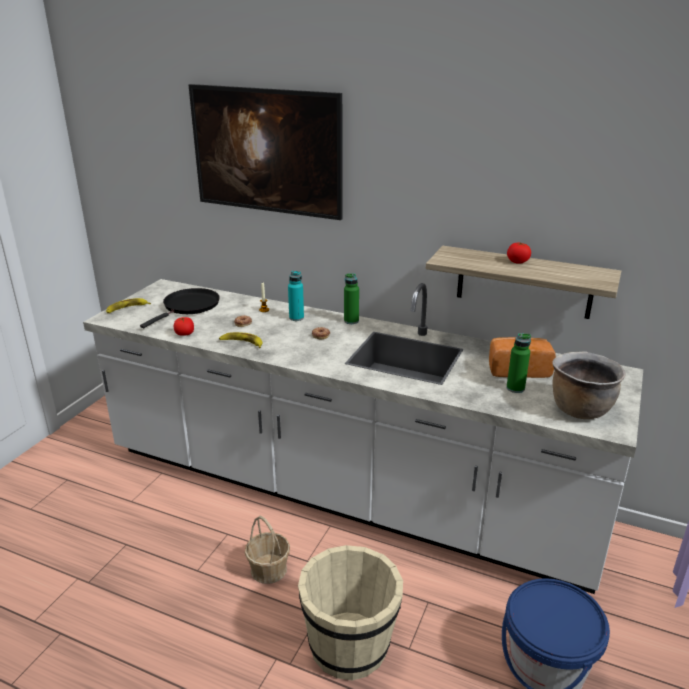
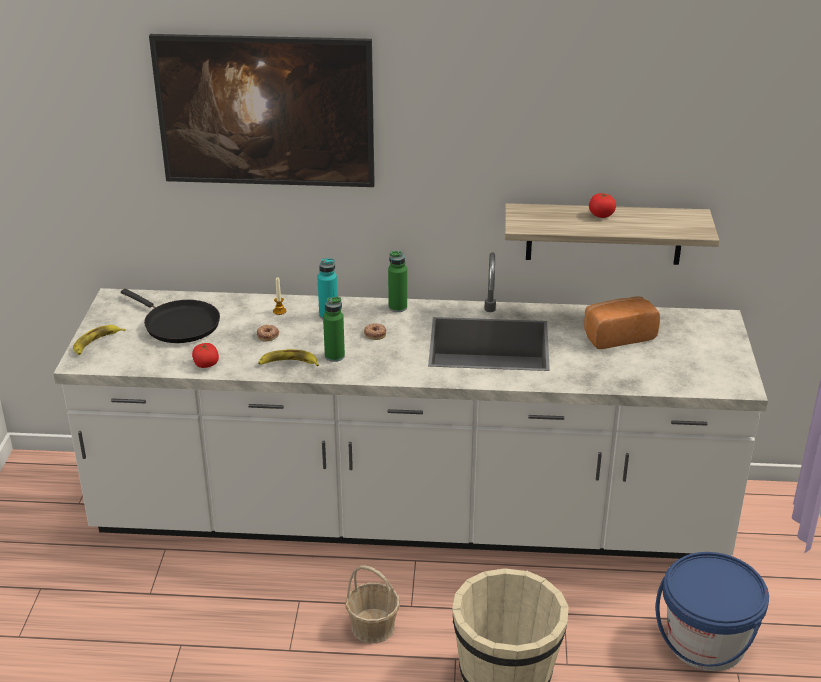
camera: 20 degrees left, 5 degrees up
(189, 307) = (178, 324): black frying pan -> black frying pan turned 120 degrees clockwise
(515, 388) = (626, 359): green bottle -> green bottle (334, 356)
(580, 409) = (700, 370): brown cooking pot -> none

